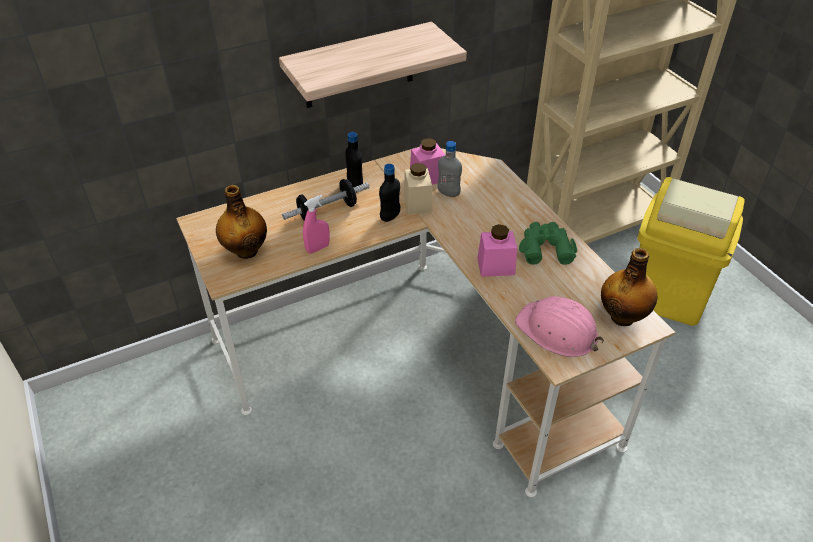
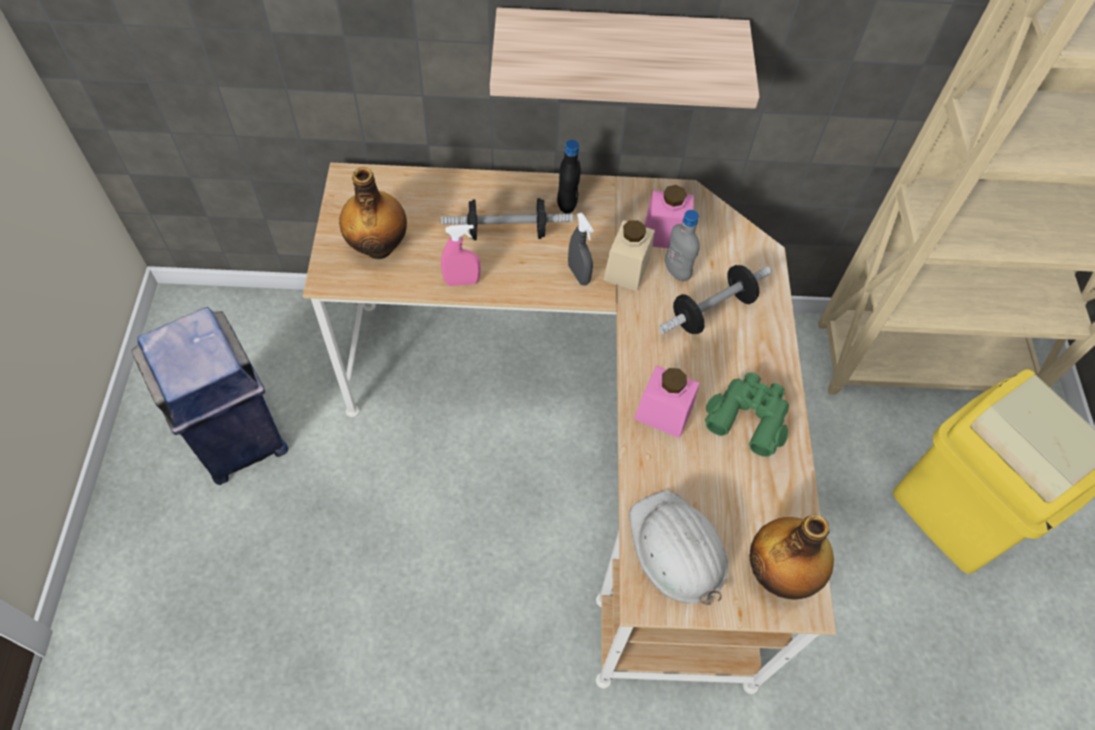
camera: 25 degrees right, 15 degrees up
(169, 469) = (239, 441): none -> blue trash can
(390, 217) = (578, 274): black bottle -> grey spray bottle
(484, 205) = (712, 311): none -> dumbbell
(557, 331) = (676, 550): pink hard hat -> white hard hat

